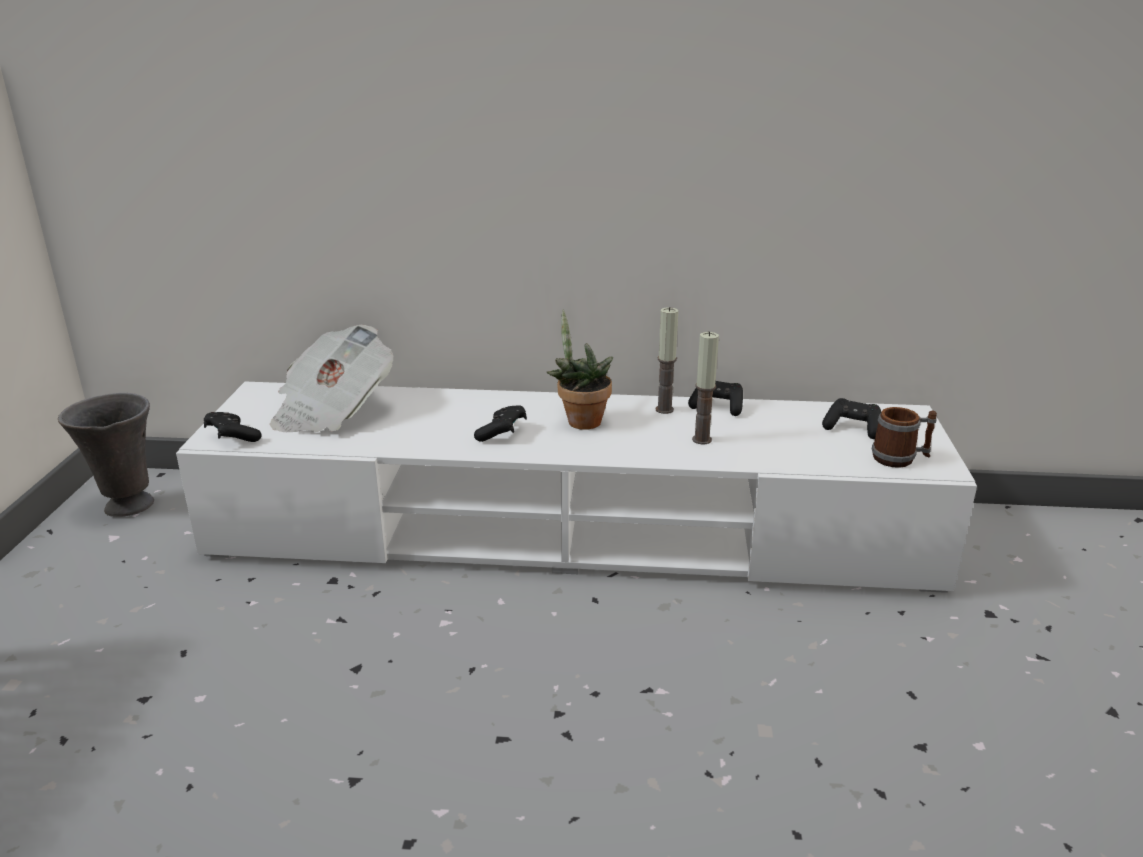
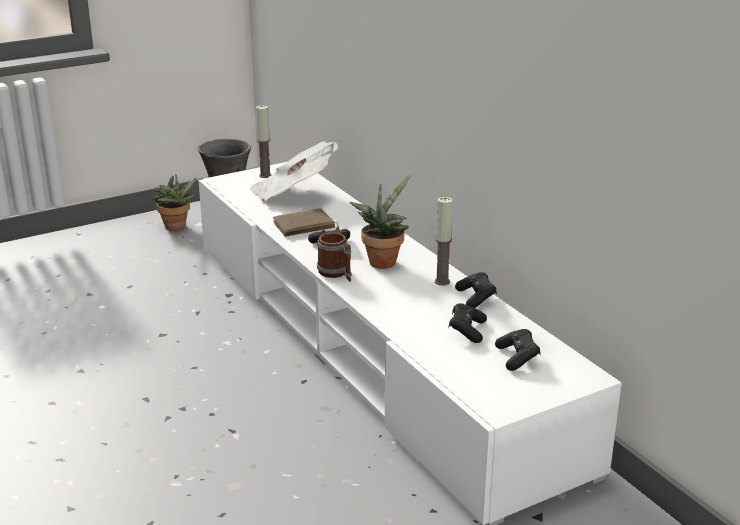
camera: 55 degrees right, 0 degrees up
(90, 558) = (176, 228): none -> potted plant
(232, 437) = (229, 184): black game controller -> black game controller (467, 331)
(433, 433) = (304, 227): none -> brown book
(701, 440) = (412, 307): candle -> candle (265, 175)
(900, 458) = (490, 389): mug -> mug (336, 274)

